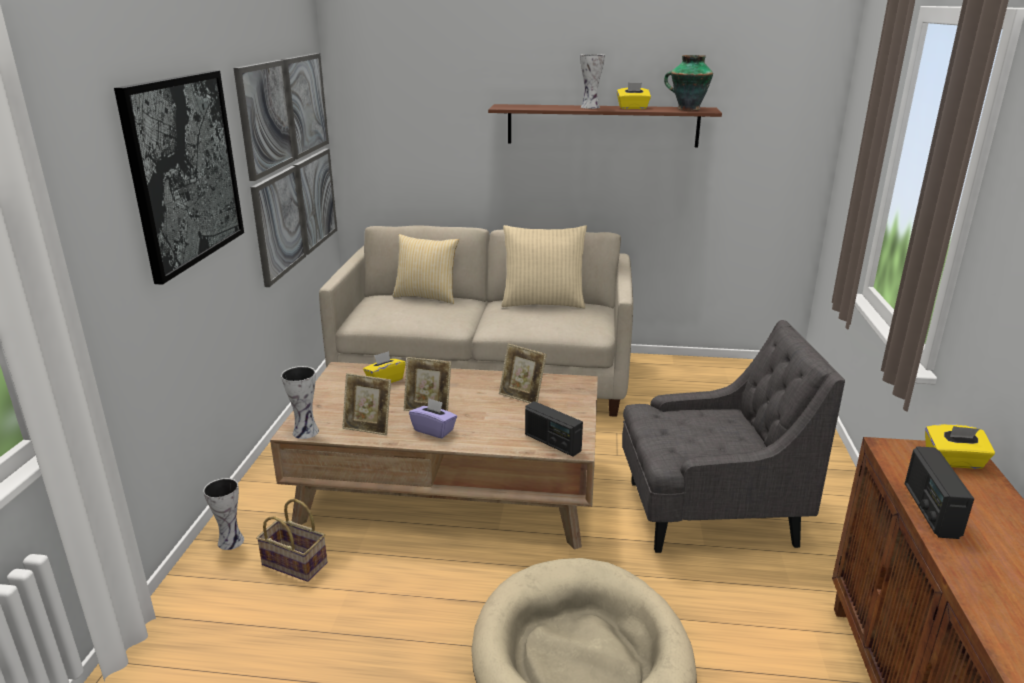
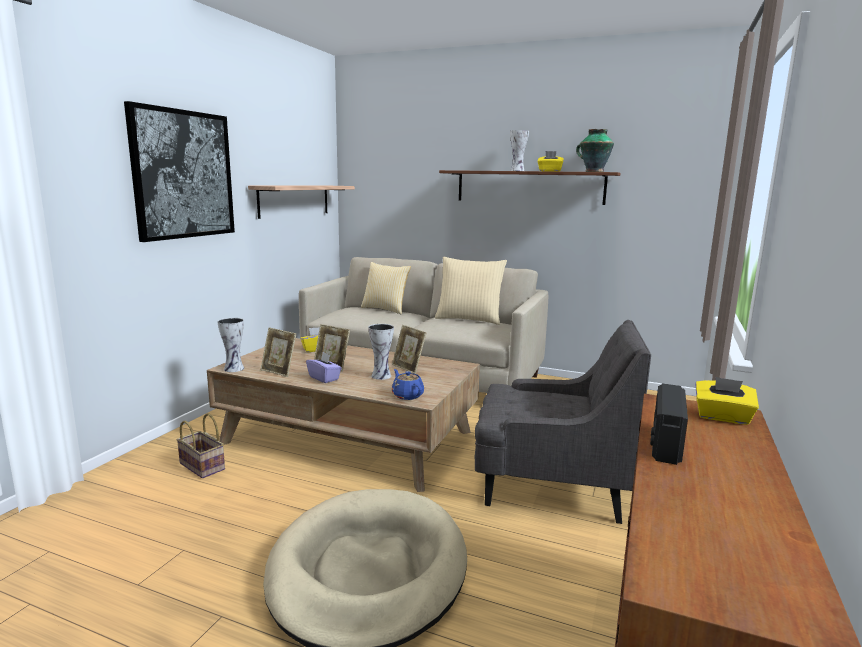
camera: 15 degrees right, 10 degrees down
(232, 540) = (172, 446): vase -> vase (382, 376)
(291, 162) = (294, 200): picture -> shelf
(552, 443) = (407, 395): radio -> blue teapot

